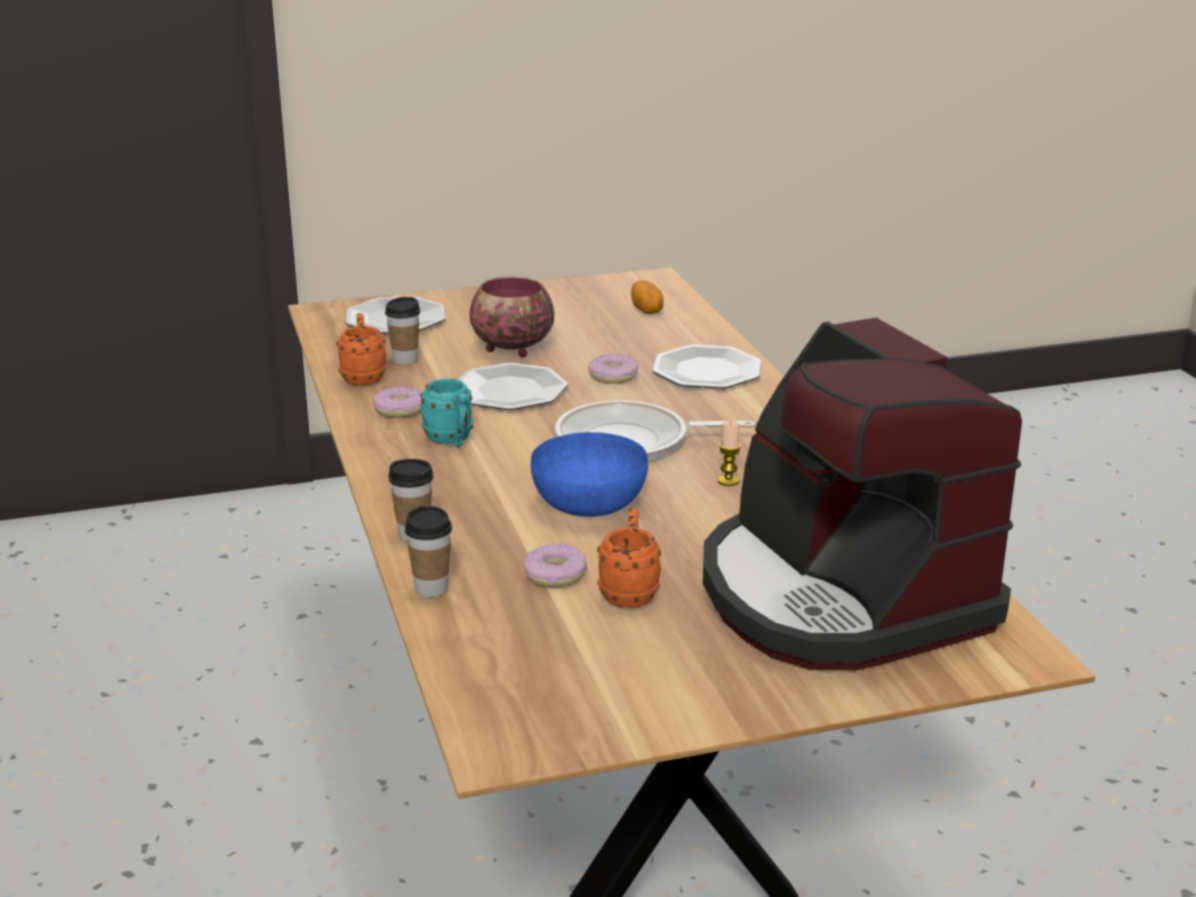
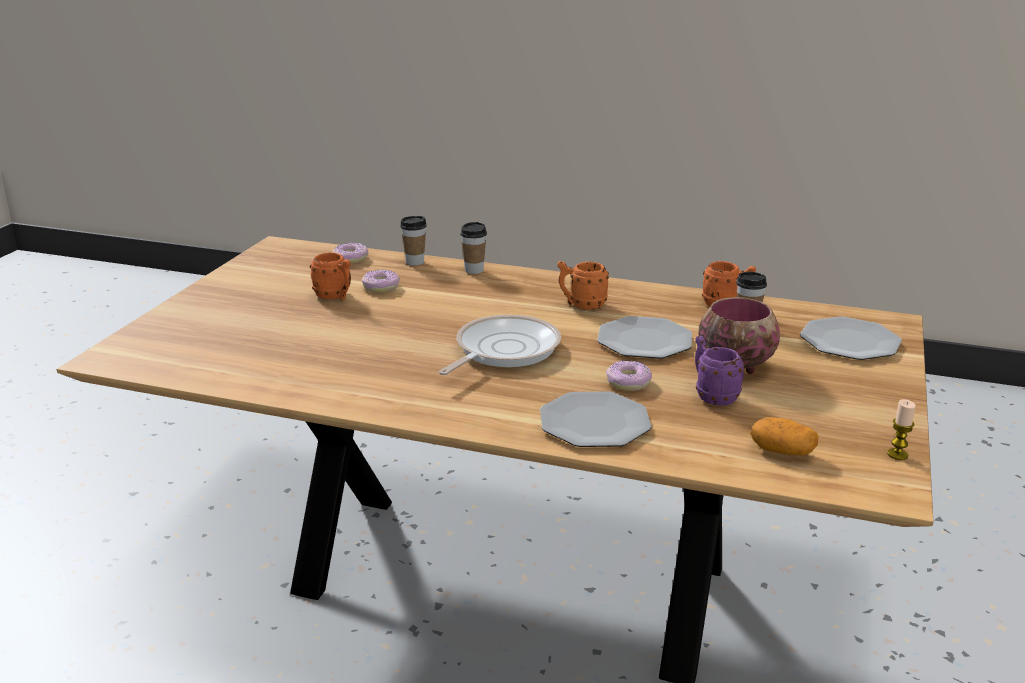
camera: 125 degrees right, 0 degrees up
(400, 410) = (651, 303): donut -> donut (351, 259)
(452, 440) = (582, 304): turquoise mug -> orange mug
(588, 344) = (712, 395): none -> purple mug
(590, 505) = (438, 315): blue bowl -> none
(728, 481) = (403, 360): candle -> candle (897, 454)
(840, 596) = (236, 339): coffee machine -> none

